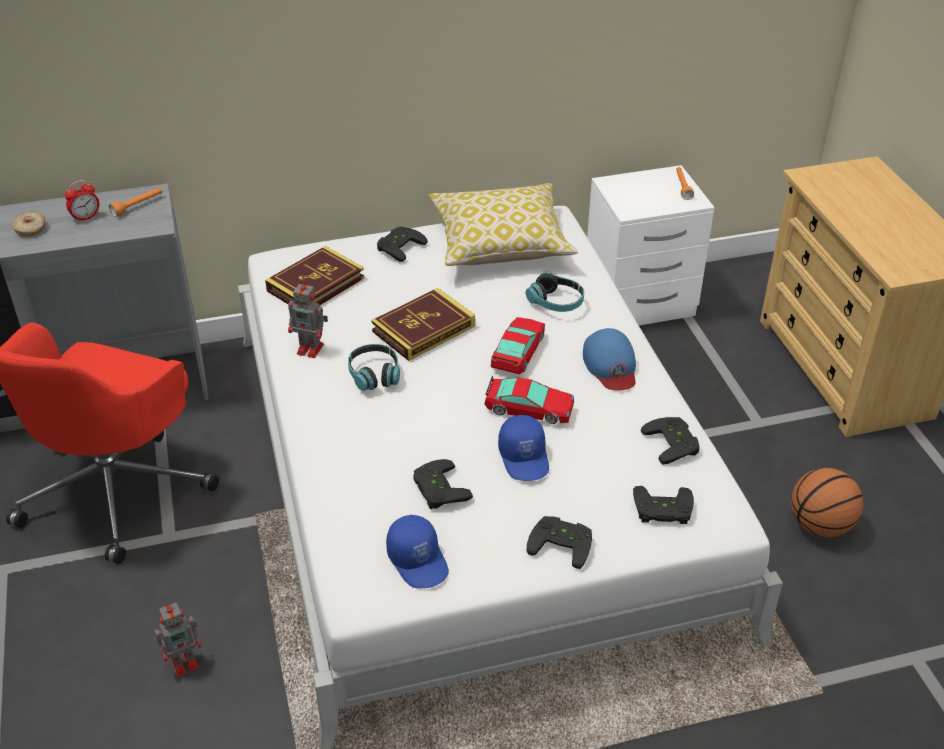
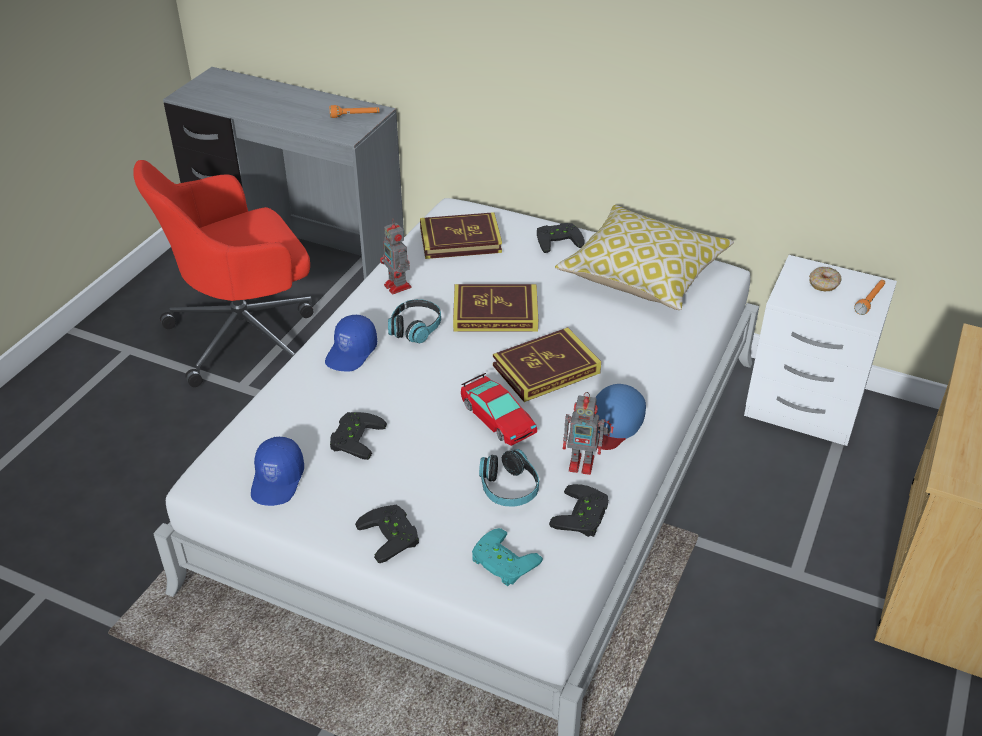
camera: 40 degrees right, 0 degrees up
(31, 229) = (270, 104): donut -> donut (824, 284)
(86, 217) = (313, 110): alarm clock -> none
(185, 662) = (158, 477): toy robot -> toy robot (583, 464)
(518, 352) = (546, 369): toy car -> book
(525, 457) = (446, 453): blue cap -> blue cap (352, 353)
(556, 302) = (629, 345): headphones -> headphones (509, 488)
(662, 511) = (501, 563): black game controller -> turquoise game controller
(820, 526) = (746, 700): basketball -> none

